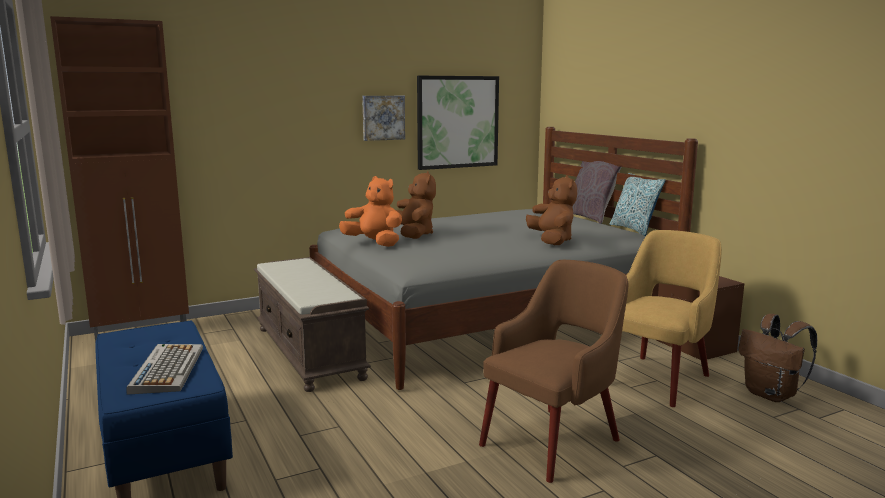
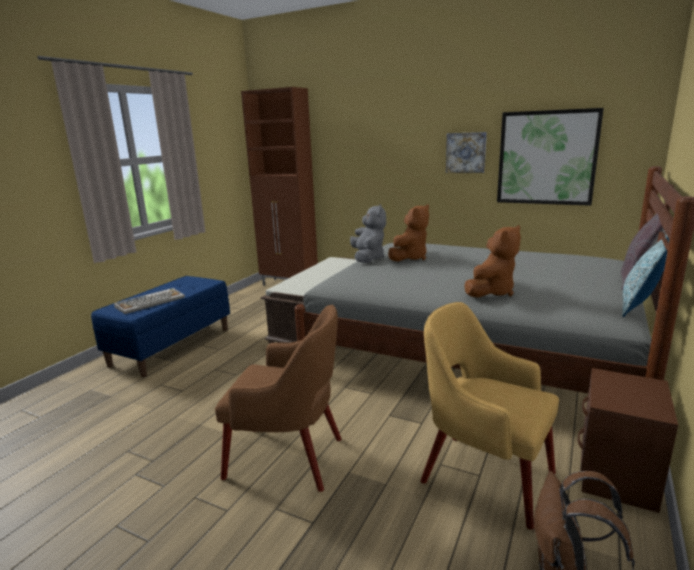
camera: 55 degrees right, 5 degrees up
(374, 243) = (368, 258): orange plush toy -> grey plush toy
(658, 379) = (483, 475): yellow armchair -> yellow armchair turned 150 degrees counterclockwise

